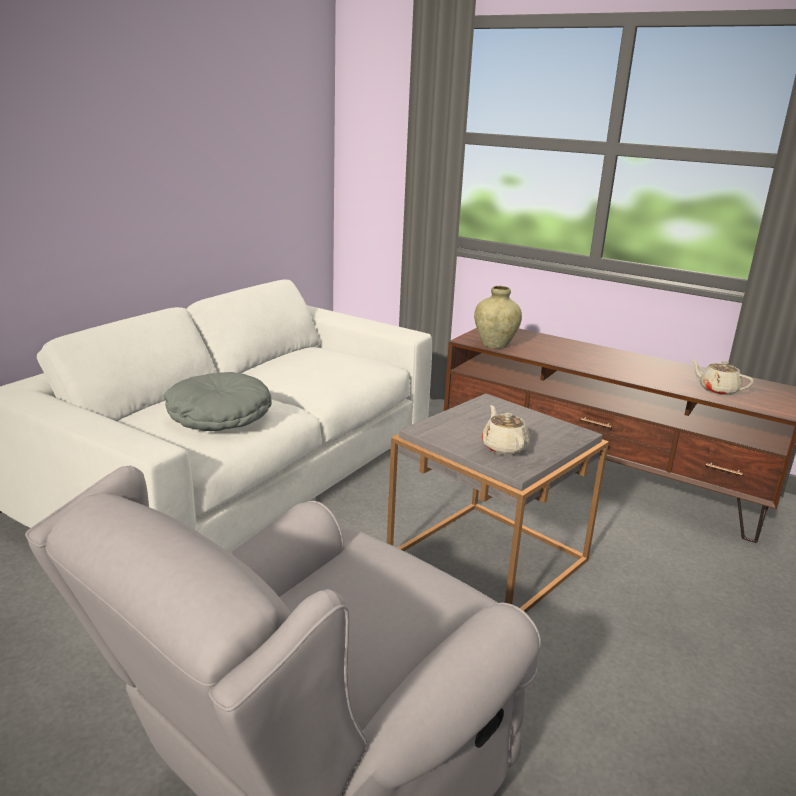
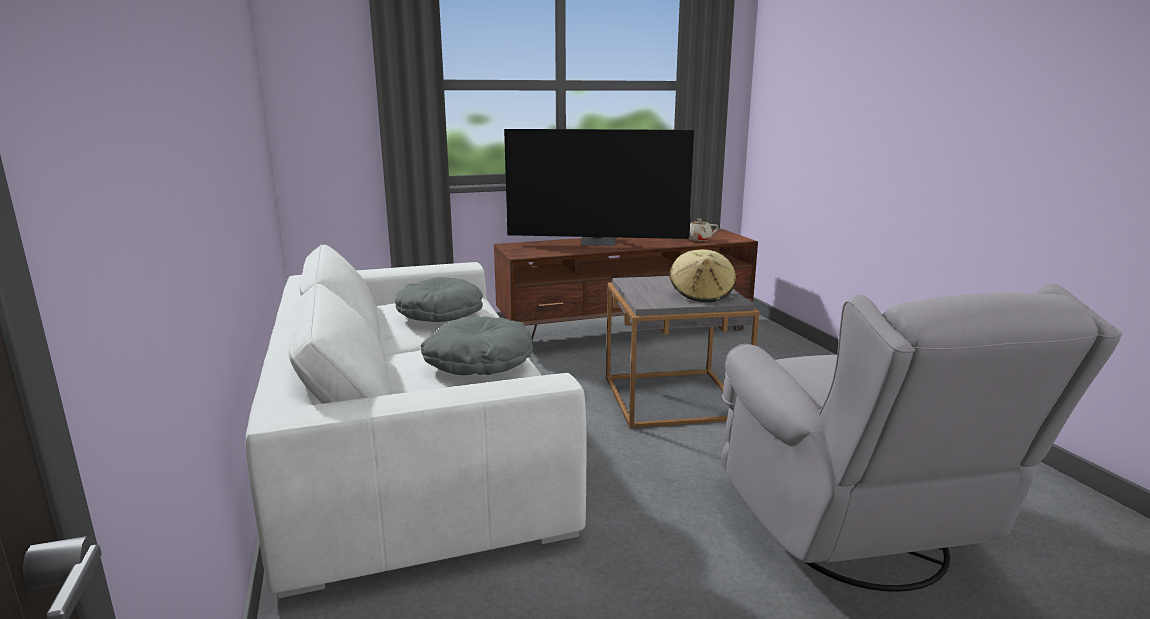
camera: 50 degrees left, 5 degrees down
(311, 369) = (439, 314): none -> grey pillow
(495, 345) = (542, 253): beige vase -> none
(503, 447) = (701, 295): beige teapot -> beige hat
(584, 354) = (598, 243): none -> television

